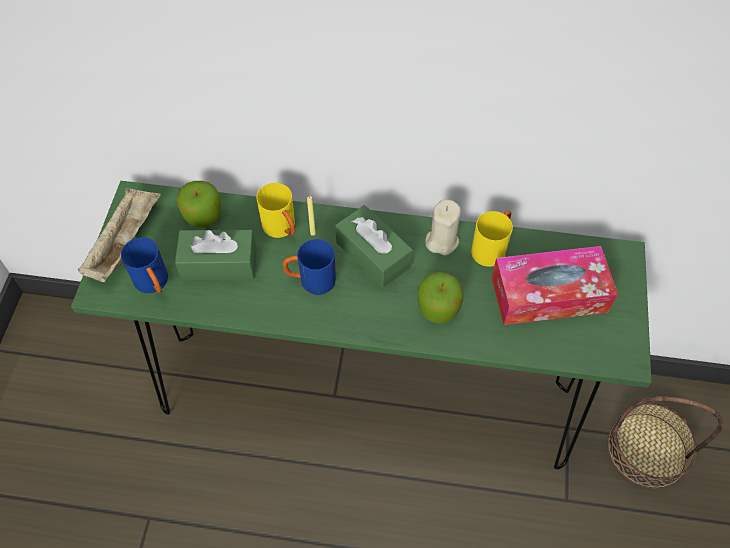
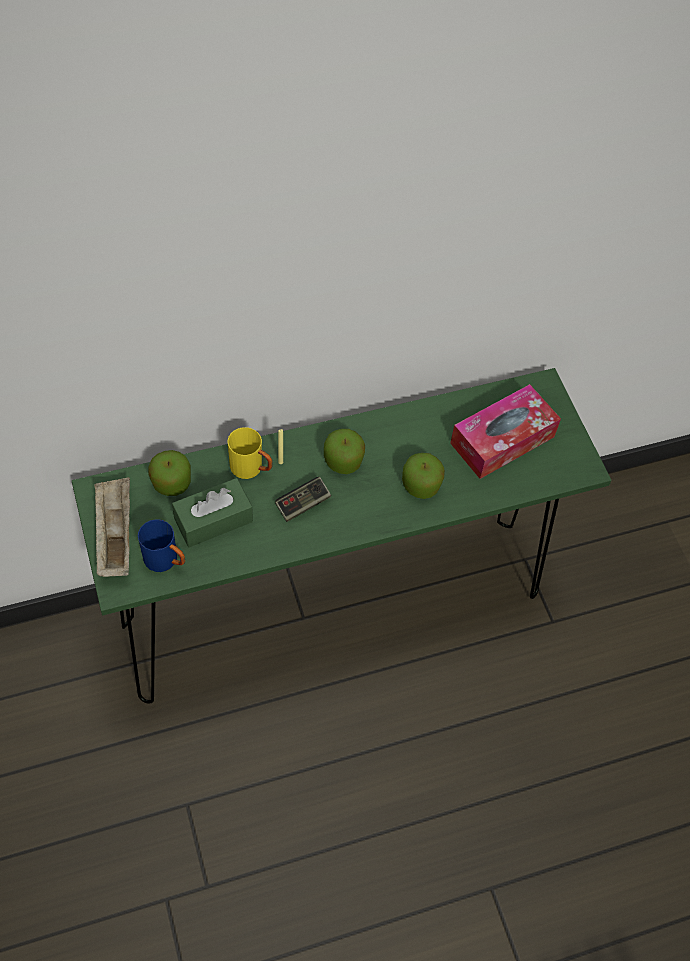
camera: 30 degrees left, 0 degrees up
(311, 281) = (303, 504): blue mug -> game controller
(373, 254) = (343, 461): green tissue box -> apple
(441, 241) = (394, 427): beige candle -> none
(491, 248) = (437, 418): yellow mug -> none
(647, 449) = (598, 549): basket -> none

